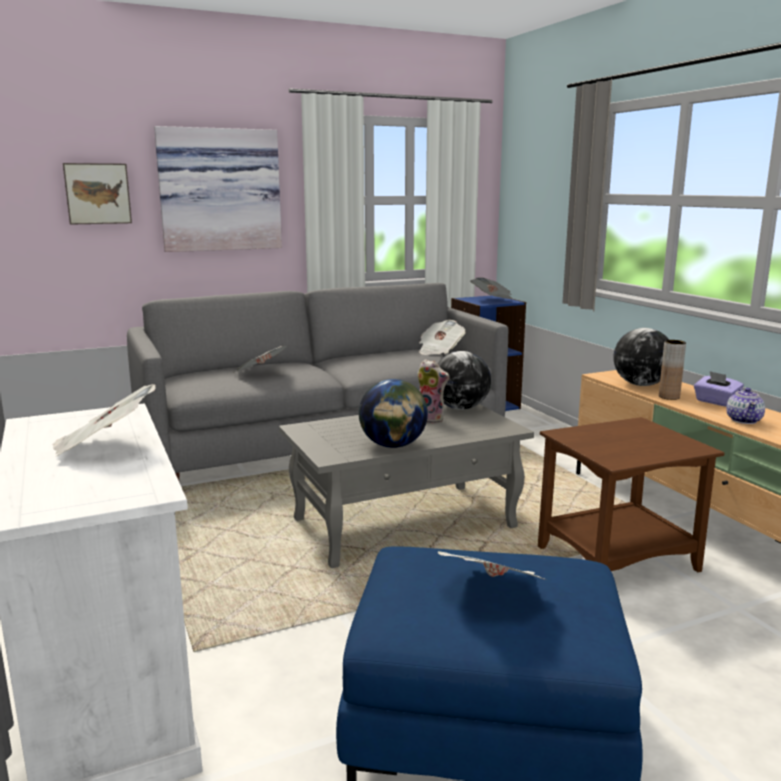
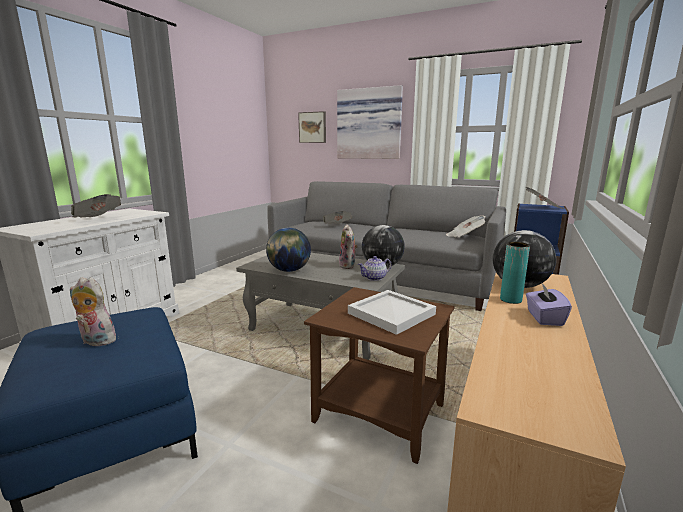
camera: 50 degrees right, 0 degrees up
(495, 592) = (95, 341): newspaper -> plush toy
(634, 439) = (390, 314): none -> white tray
(669, 397) = (510, 300): brown vase -> turquoise vase
(744, 420) = (514, 338): teapot -> teapot (374, 278)

